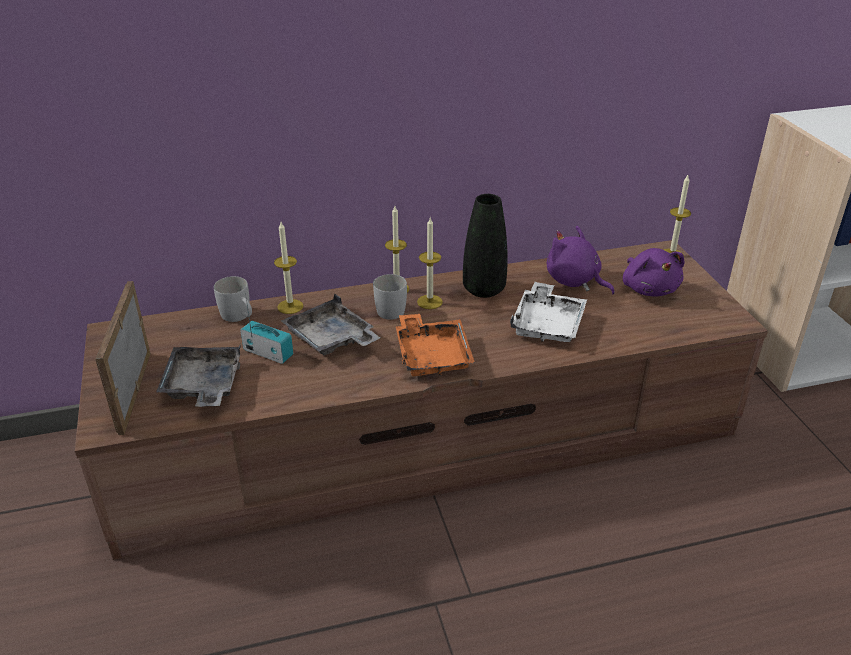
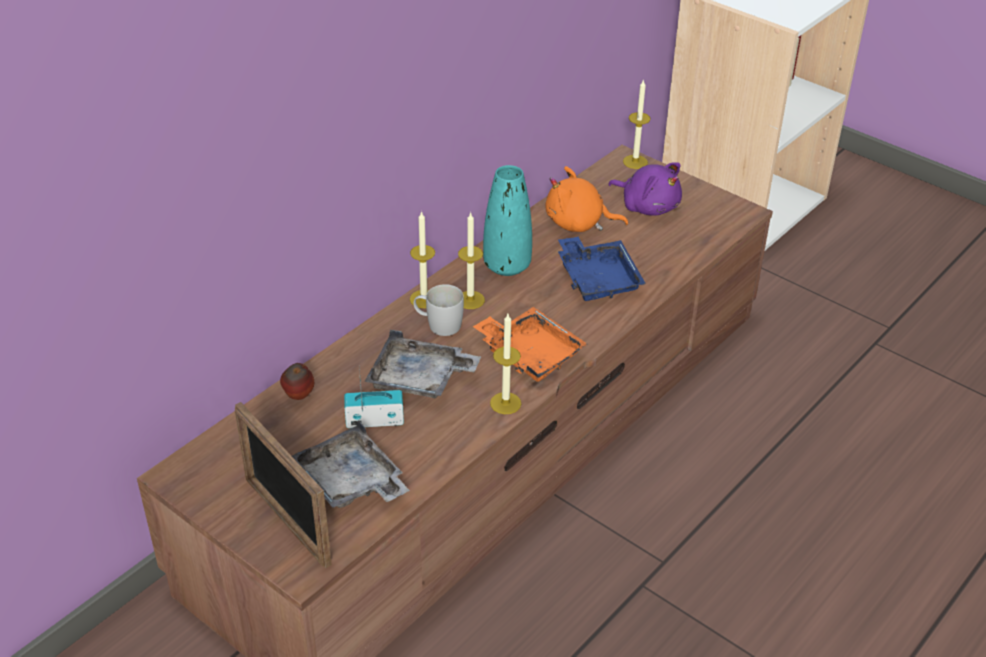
camera: 35 degrees left, 5 degrees up
(239, 317) = (298, 397): white mug -> apple
(290, 306) = (339, 363): candle -> candle (505, 403)
(484, 290) = (507, 266): black vase -> turquoise vase
(547, 324) = (597, 279): white tray -> blue tray
(575, 281) = (578, 224): purple plush toy -> orange plush toy

